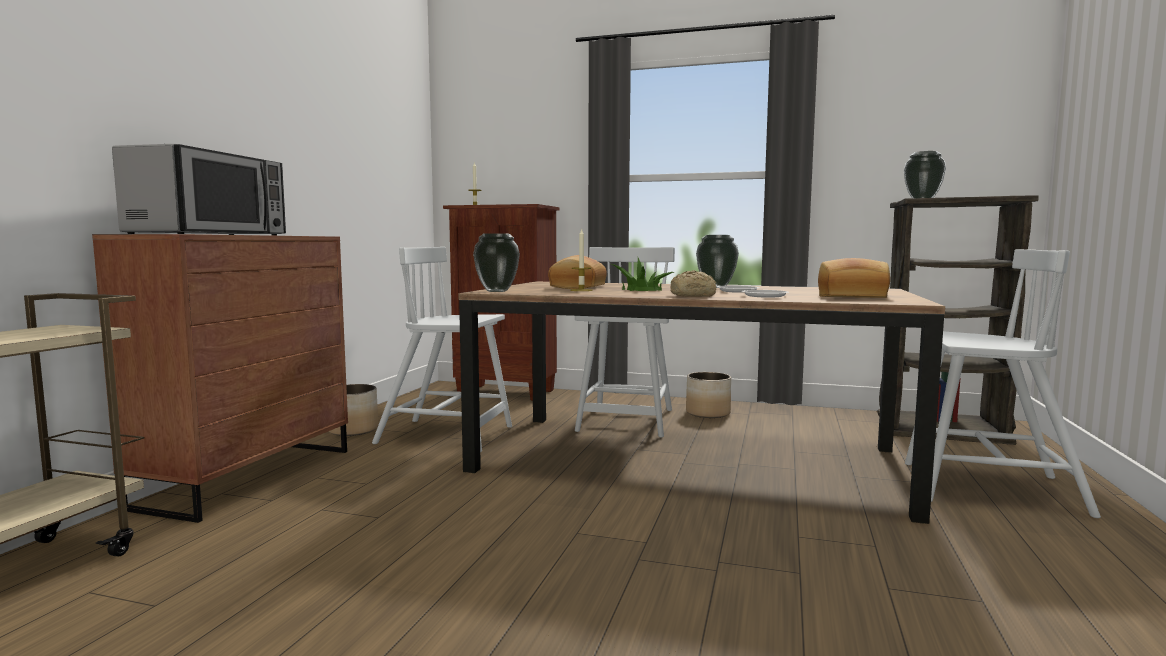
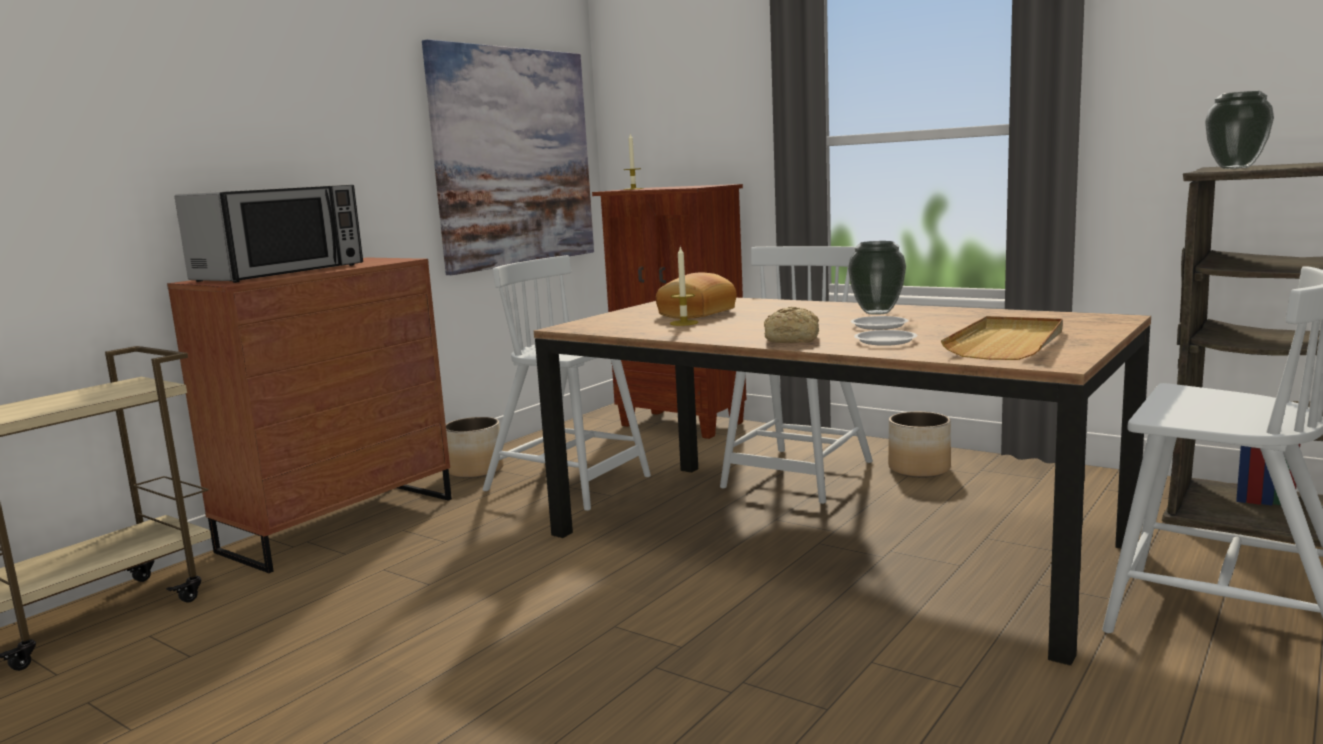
camera: 20 degrees right, 5 degrees up
(378, 173) = (514, 158): none -> picture
(496, 291) = (580, 326): vase -> none
(642, 289) = (763, 321): potted plant -> none
(852, 296) = (1007, 343): bread -> beige tray

